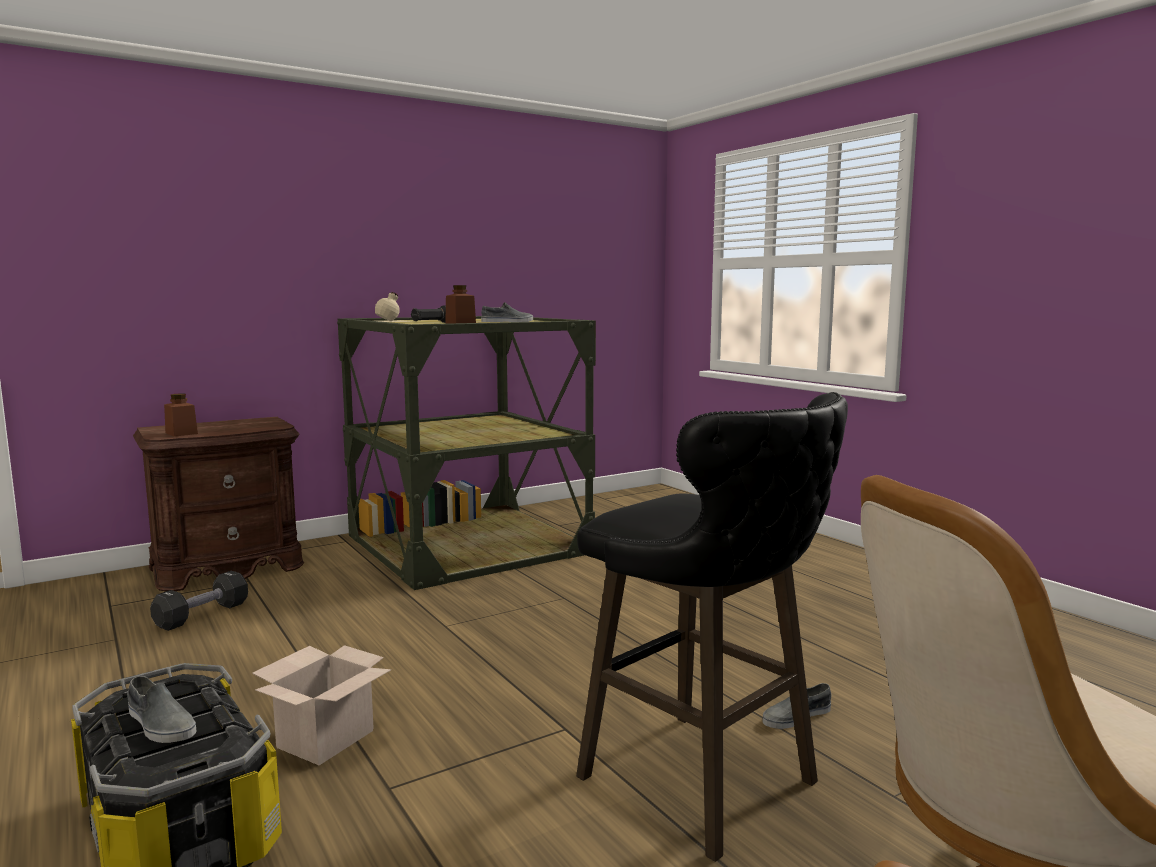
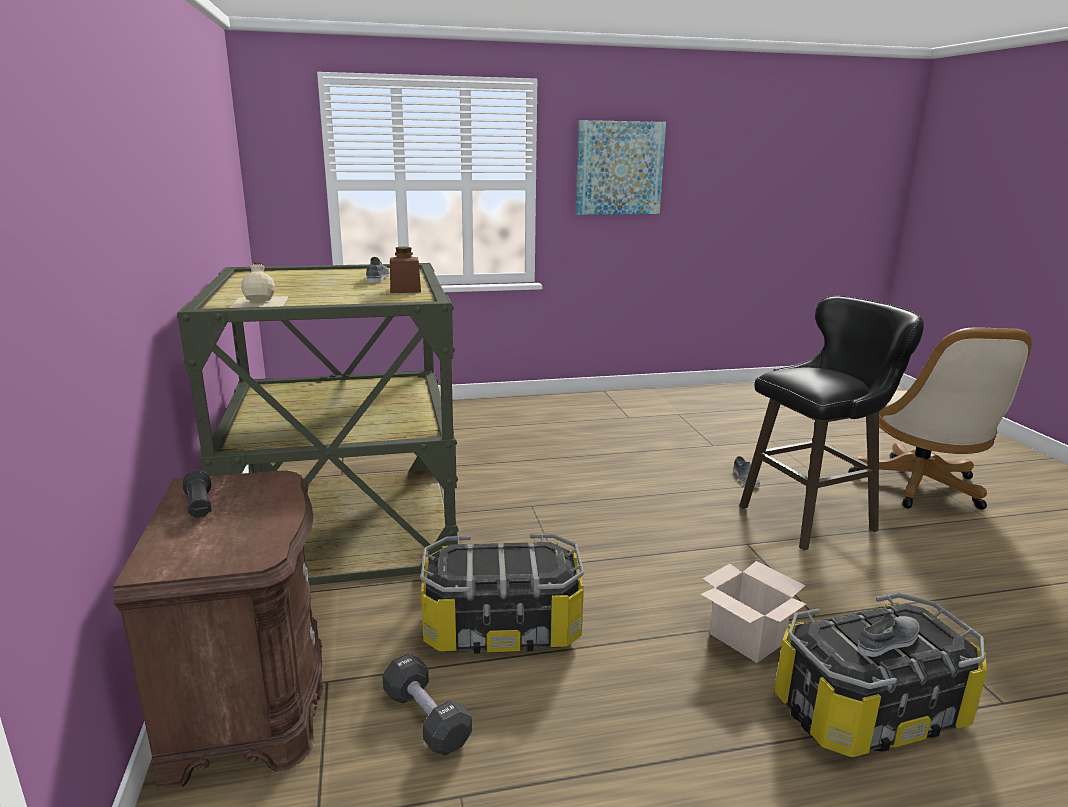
camera: 70 degrees left, 10 degrees up
(181, 433) = (247, 542): brown jar -> none
(324, 620) = (501, 628): none -> storage box
(431, 323) = (351, 294): black flashlight -> black flashlight (199, 507)
(1029, 224) = (619, 168): none -> picture

